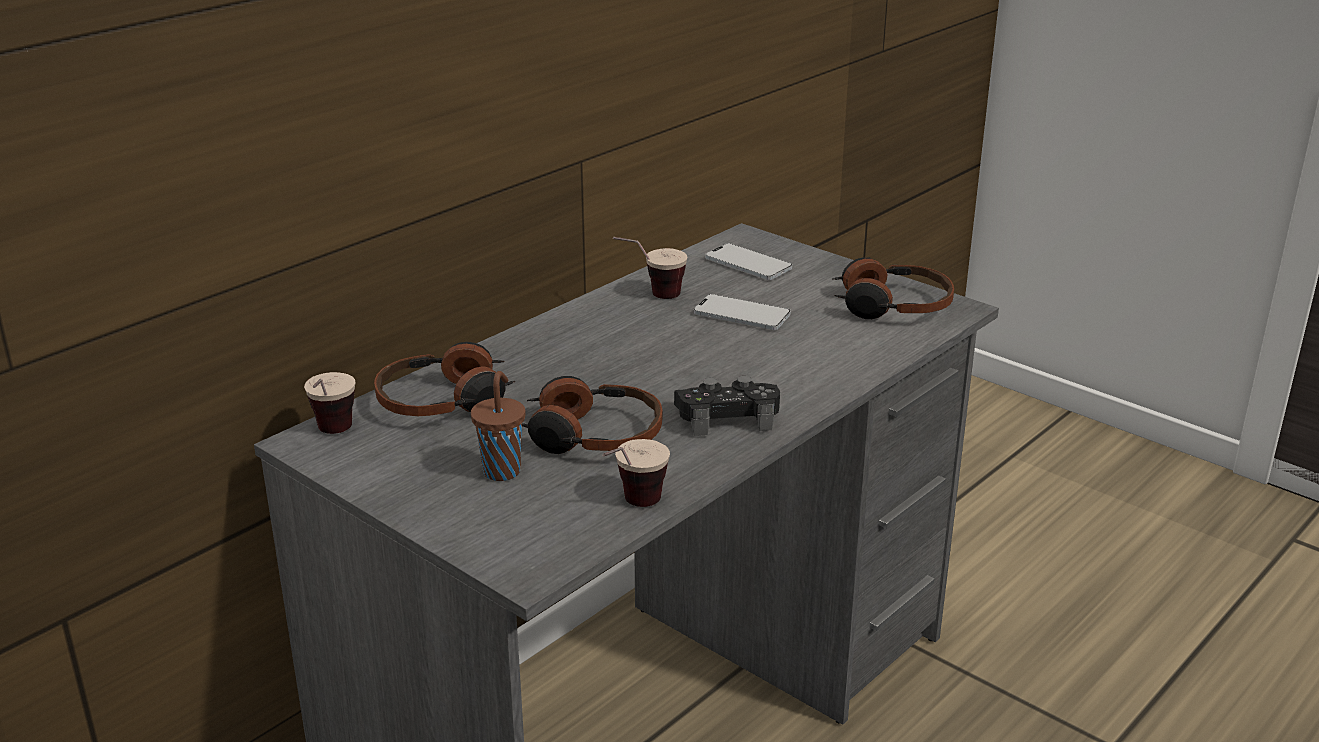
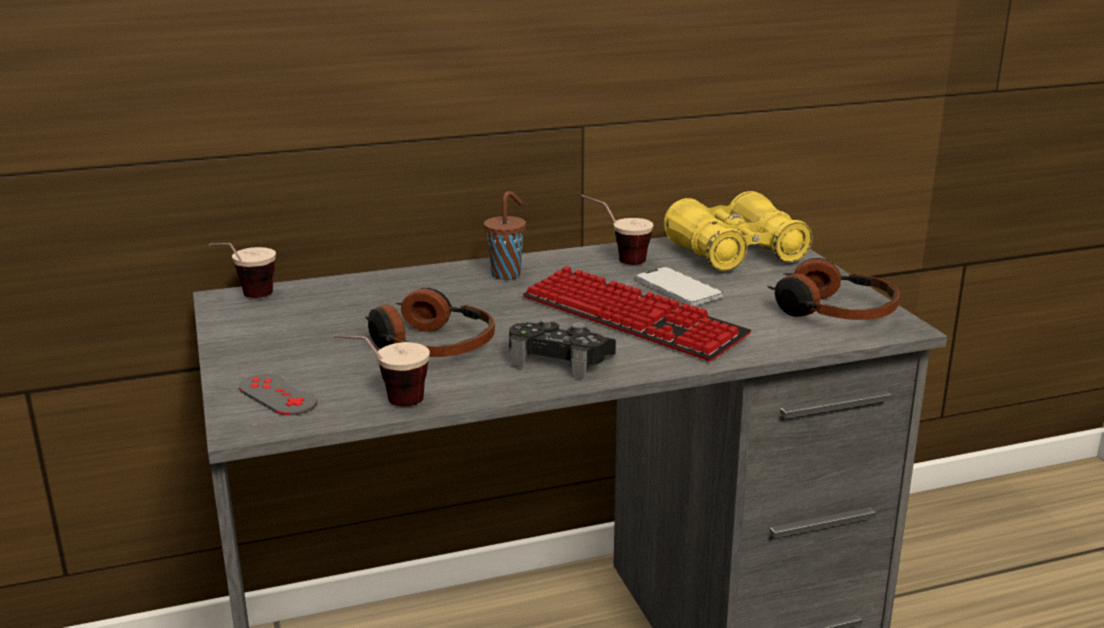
camera: 30 degrees right, 5 degrees down
(445, 401) = (356, 295): headphones -> none
(502, 470) = (329, 351): brown cup -> brown cup (507, 274)
(515, 531) = (278, 395): none -> grey game controller
(738, 356) = (631, 318): none -> keyboard
(748, 264) = (735, 253): phone -> yellow binoculars

